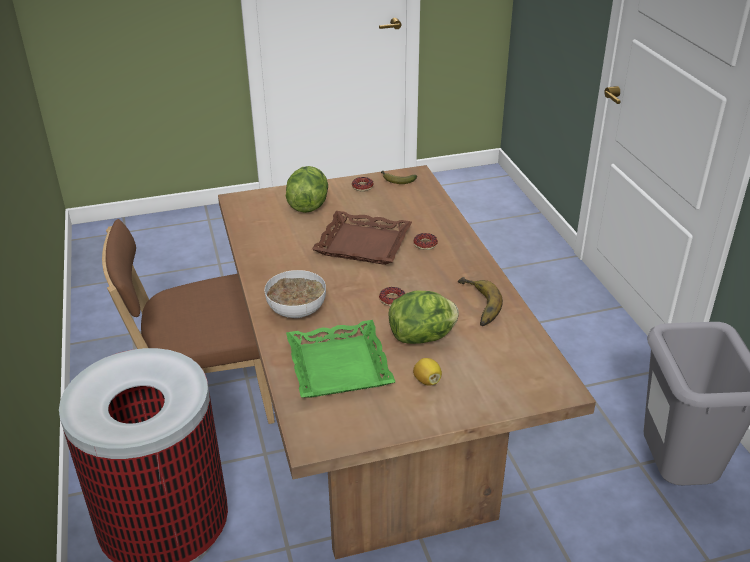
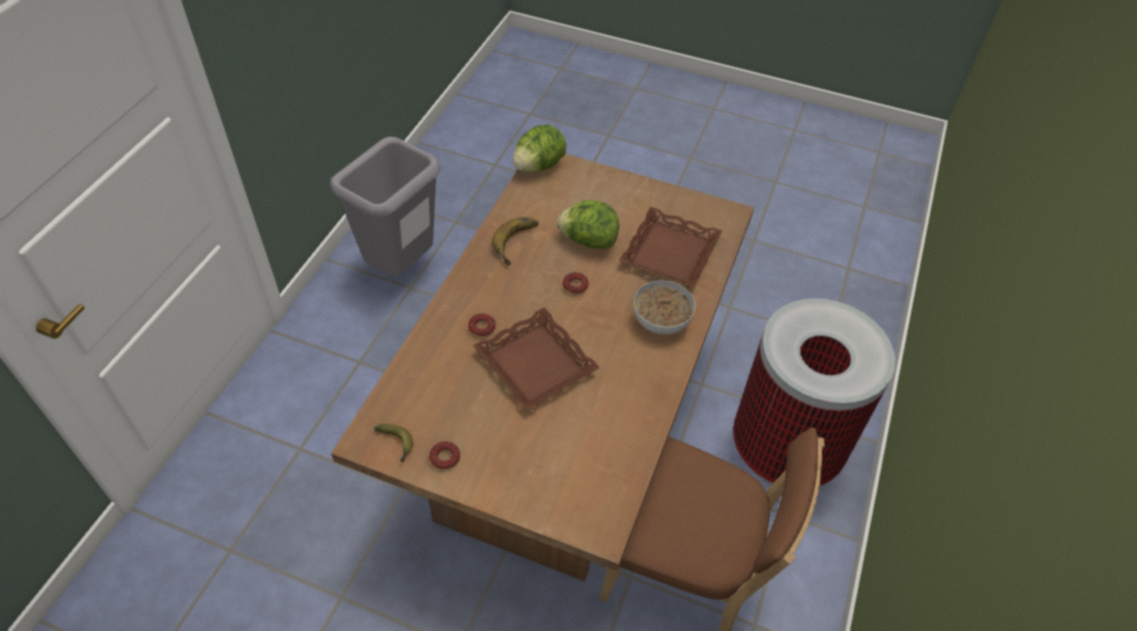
camera: 145 degrees left, 15 degrees up
(308, 205) = (533, 463): lettuce -> lettuce (539, 166)
(340, 366) = (669, 252): green tray -> brown tray
(427, 380) = (620, 210): lemon -> none

